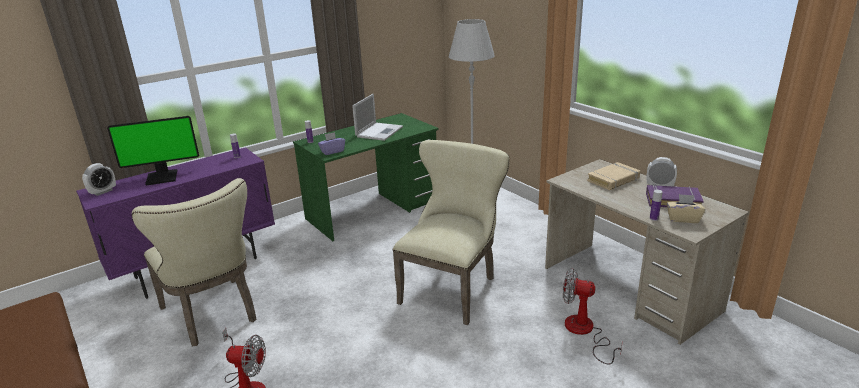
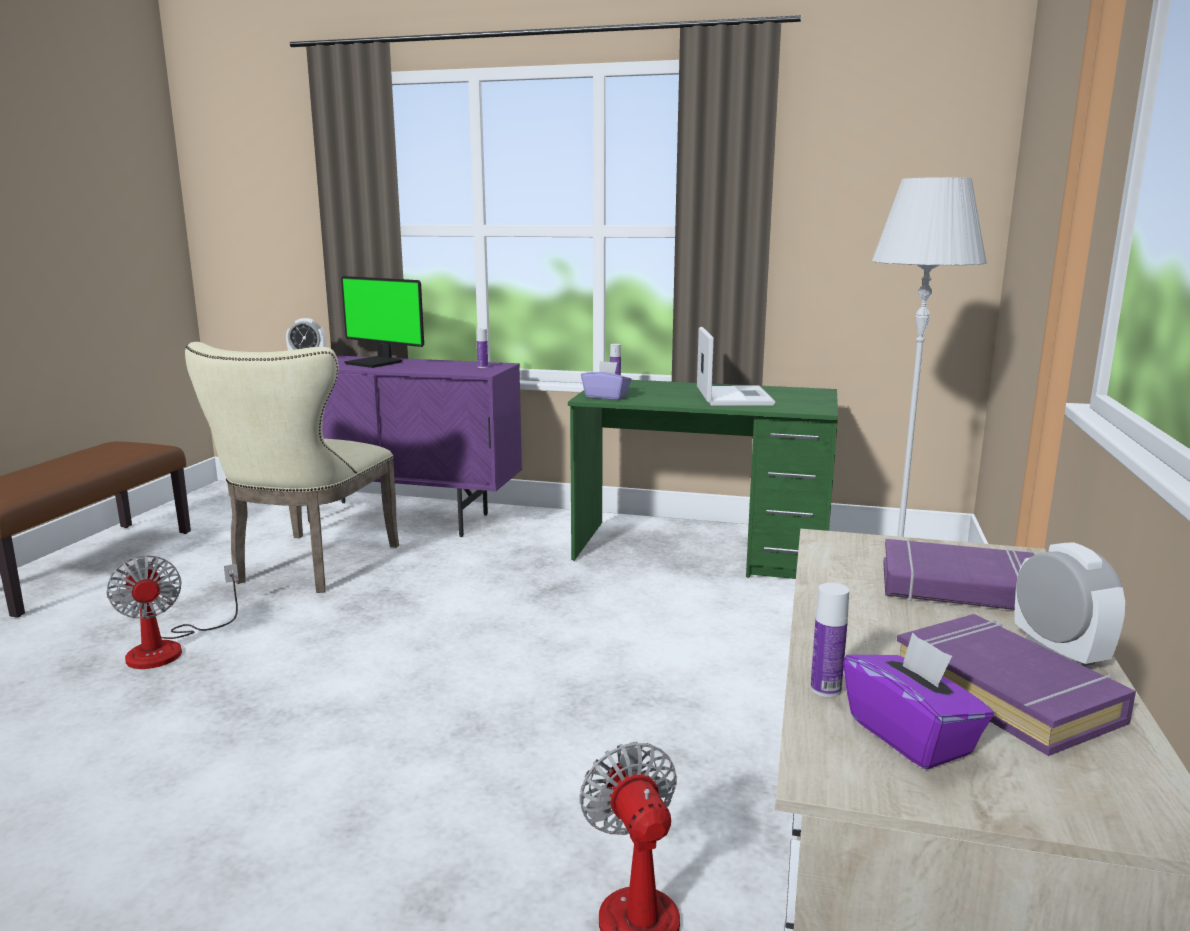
camera: 50 degrees right, 10 degrees down
(379, 131) = (733, 397): laptop -> laptop turned 75 degrees counterclockwise
(453, 287) = (581, 703): beige chair -> none
(613, 180) = (959, 587): beige book -> purple book
(683, 219) = (911, 736): beige tissue box -> purple tissue box

